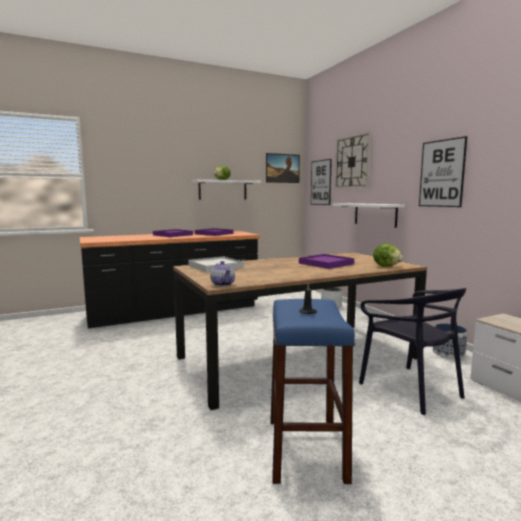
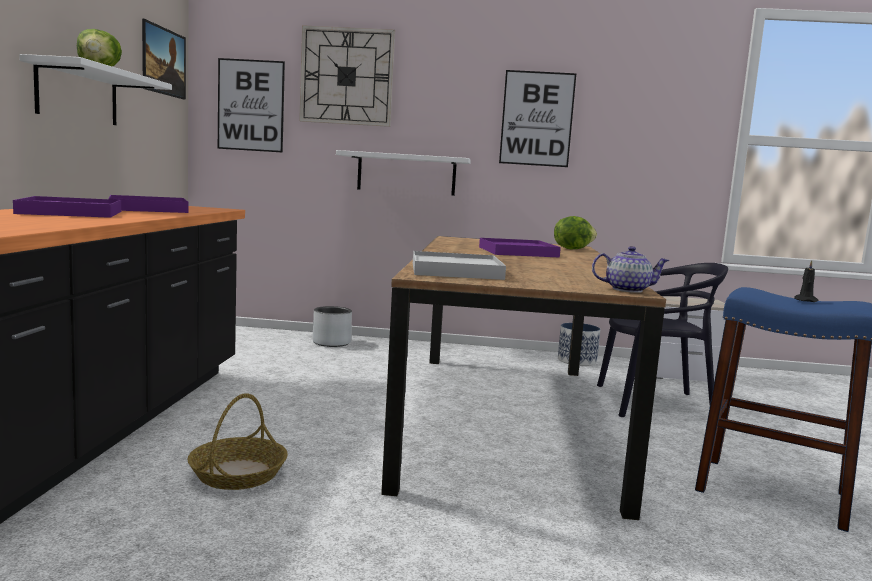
camera: 60 degrees left, 0 degrees up
(168, 335) = (238, 474): none -> basket

